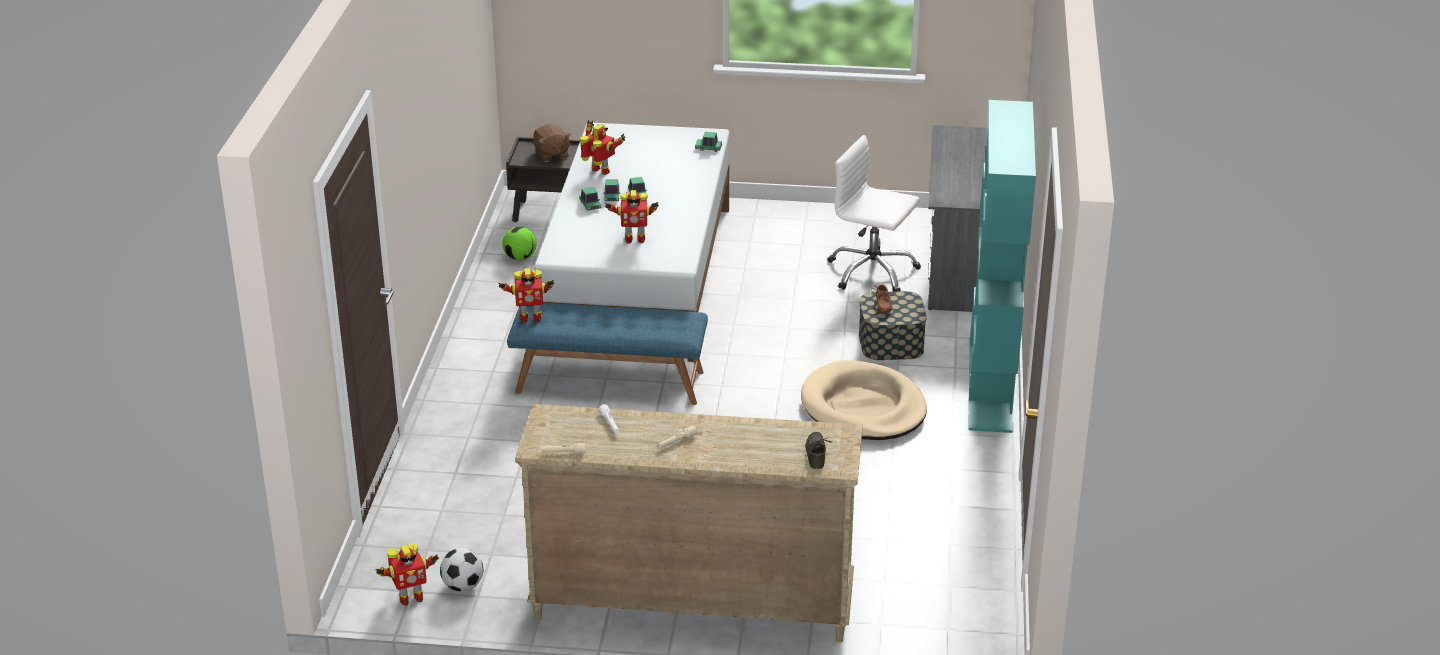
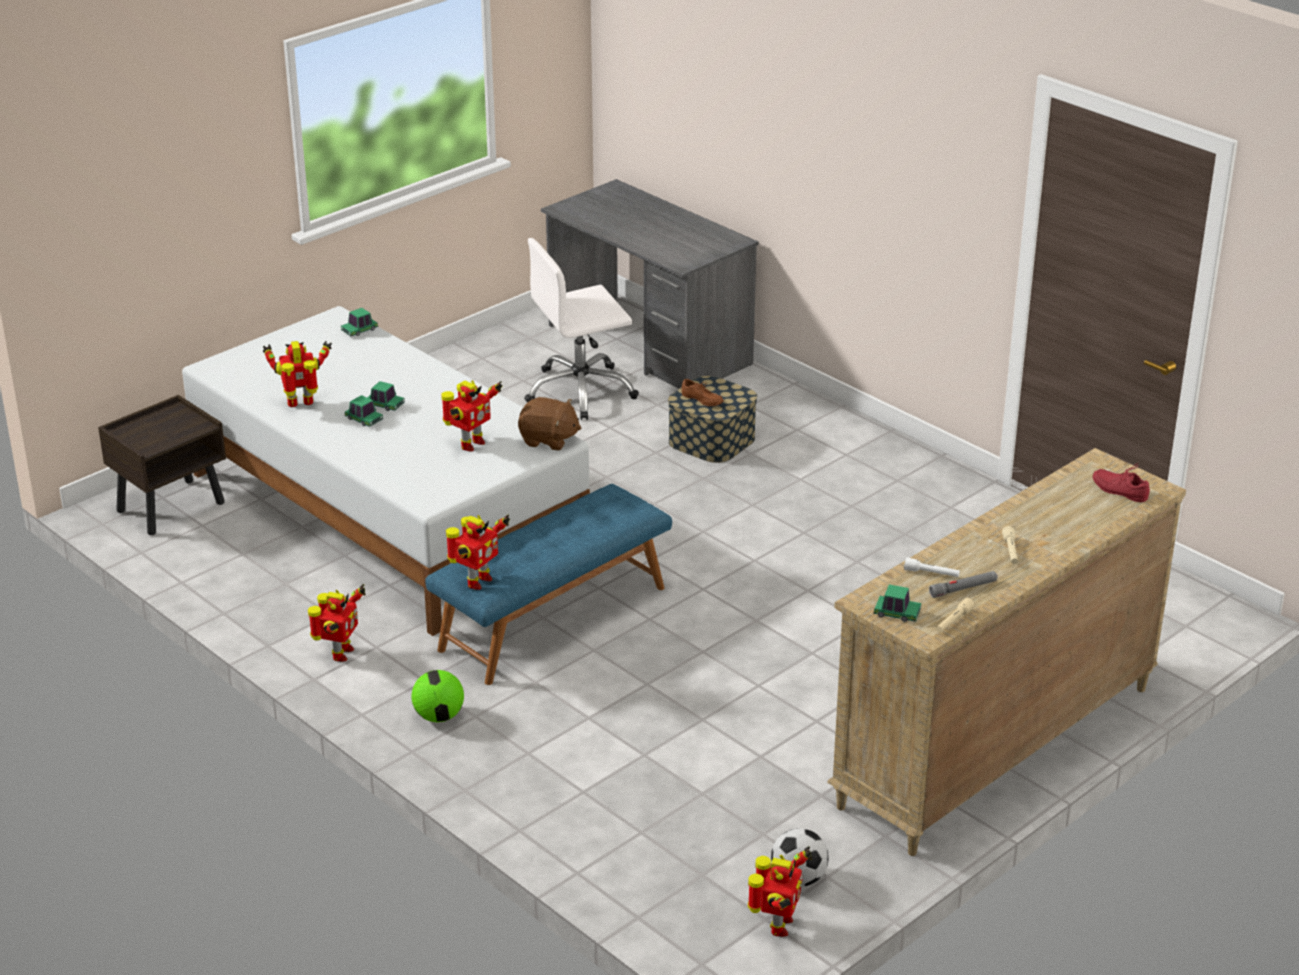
camera: 50 degrees left, 0 degrees up
(482, 333) = (340, 654): none -> toy robot
(520, 258) = (231, 564): football -> football (439, 716)
(551, 155) = (170, 426): brown plush toy -> brown plush toy (548, 440)
(590, 205) = (360, 438): toy car -> toy car (896, 613)
(607, 442) = (963, 589): none -> grey flashlight
(818, 454) = (1120, 490): grey shoe -> red shoe
(863, 407) = (796, 503): beige dog bed -> none
(991, 388) = (853, 429): turquoise bookcase -> none

